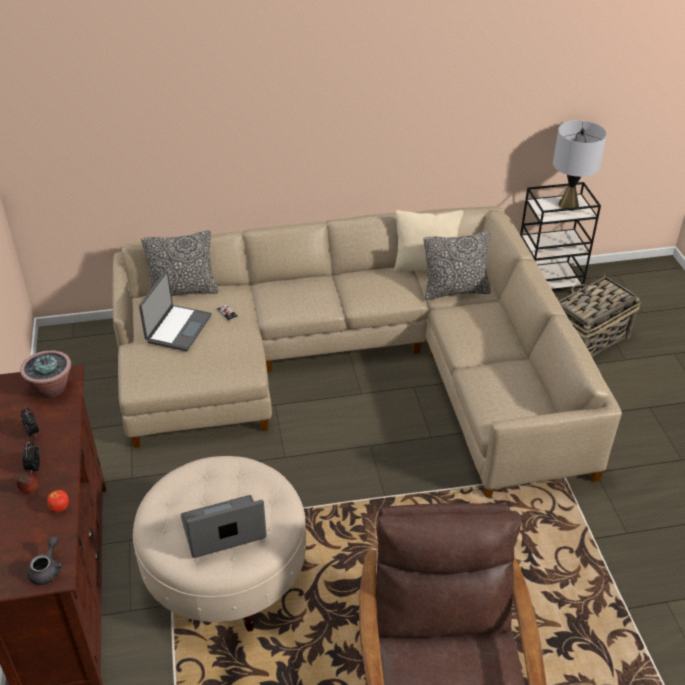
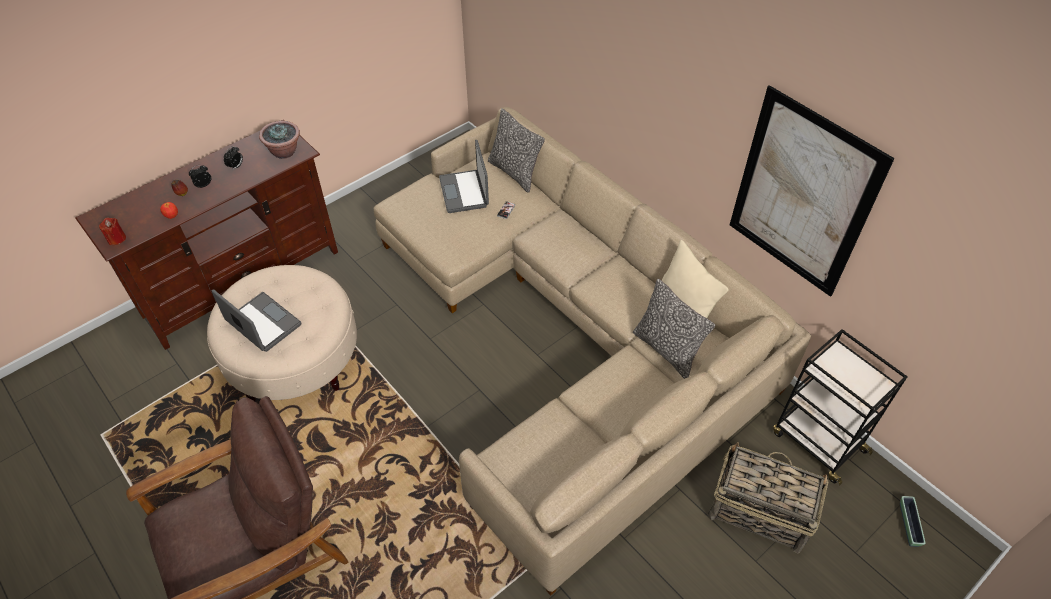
camera: 60 degrees right, 10 degrees up
(47, 569) = (116, 239): grey teapot -> red candle
(178, 328) = (465, 192): laptop -> laptop turned 90 degrees clockwise
(462, 109) = (802, 195): none -> picture
(568, 205) = (863, 382): grey table lamp -> none
(634, 280) = (908, 524): none -> planter

